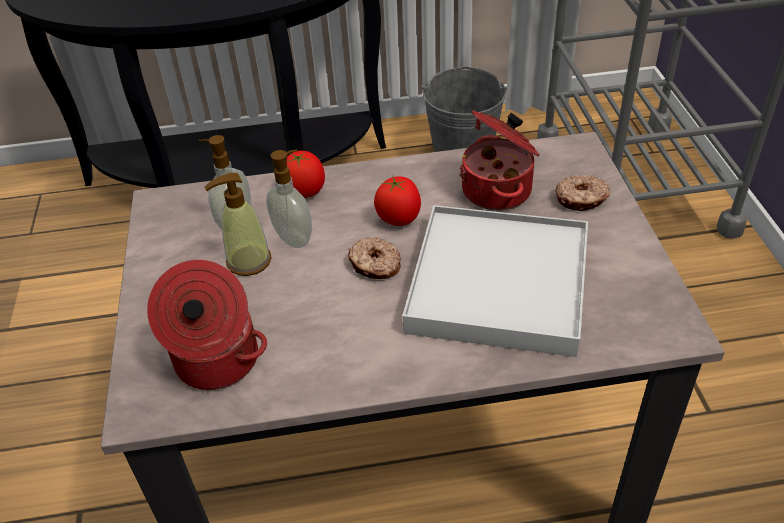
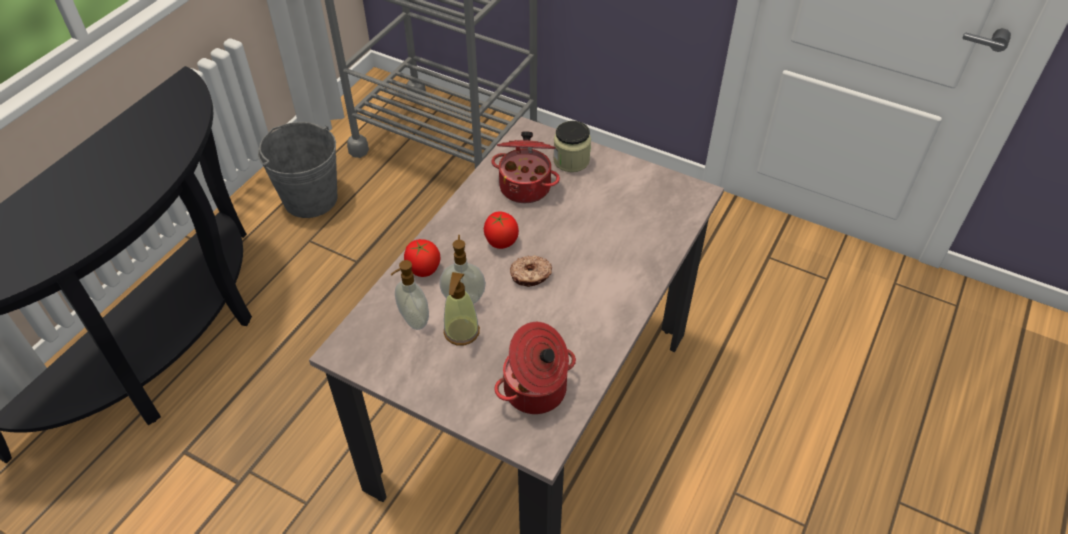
camera: 55 degrees left, 5 degrees up
(498, 283) = (600, 234): white tray -> none
(581, 199) = (571, 160): donut -> jar

